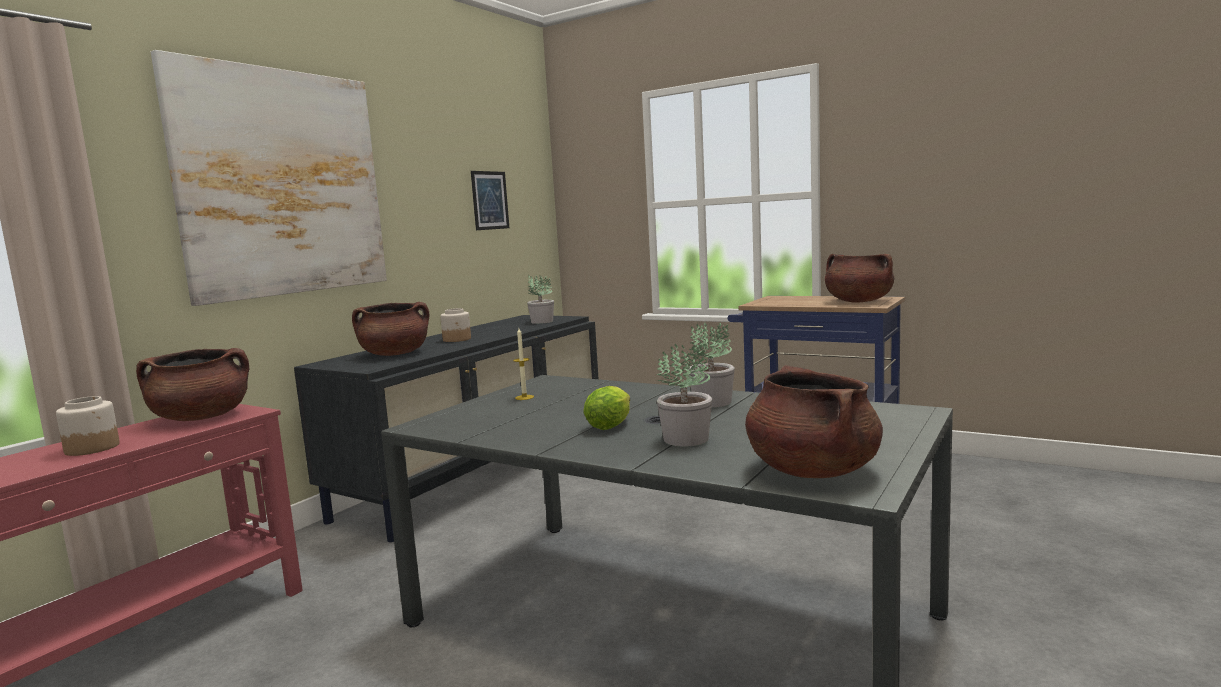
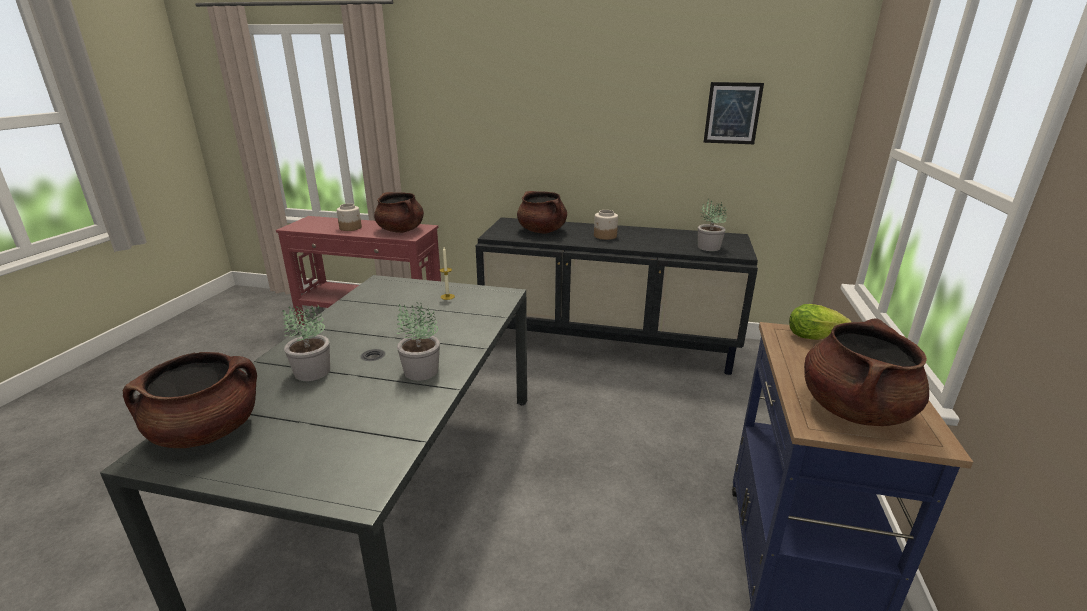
camera: 70 degrees right, 15 degrees up
(283, 183) = (512, 92): picture -> none
(611, 425) = (361, 339): lettuce -> lettuce (816, 337)

